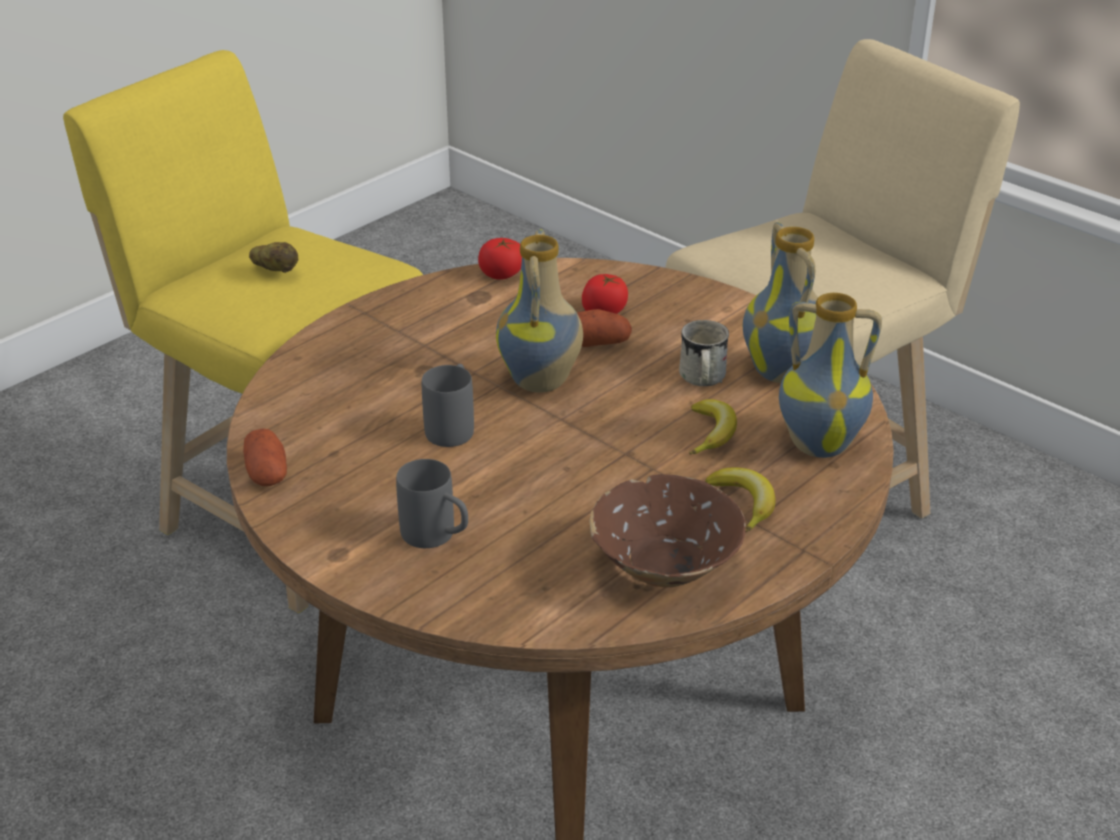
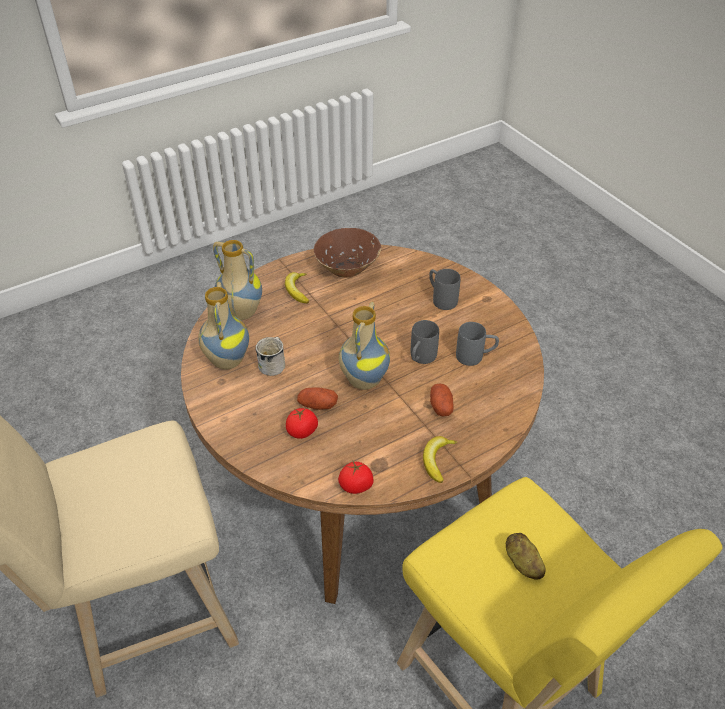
camera: 165 degrees left, 10 degrees up
(267, 473) = (521, 347): potato -> potato (440, 406)
(353, 444) = (475, 357): none -> grey mug
(711, 433) = (289, 329): banana -> banana (437, 460)

